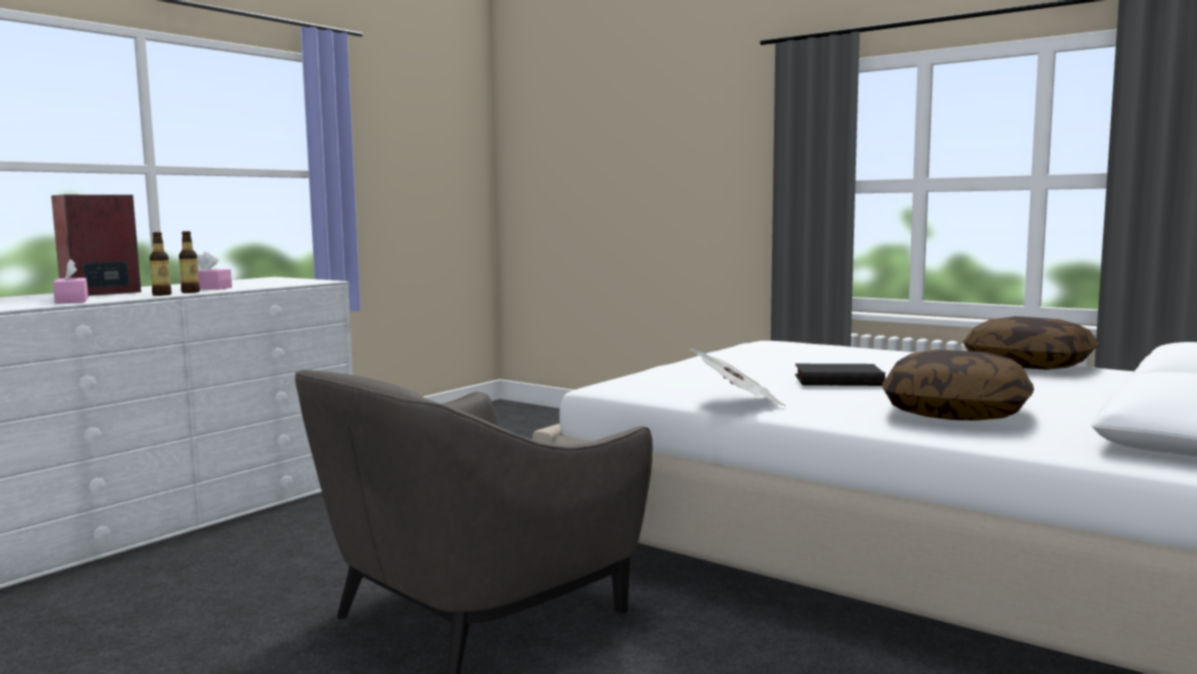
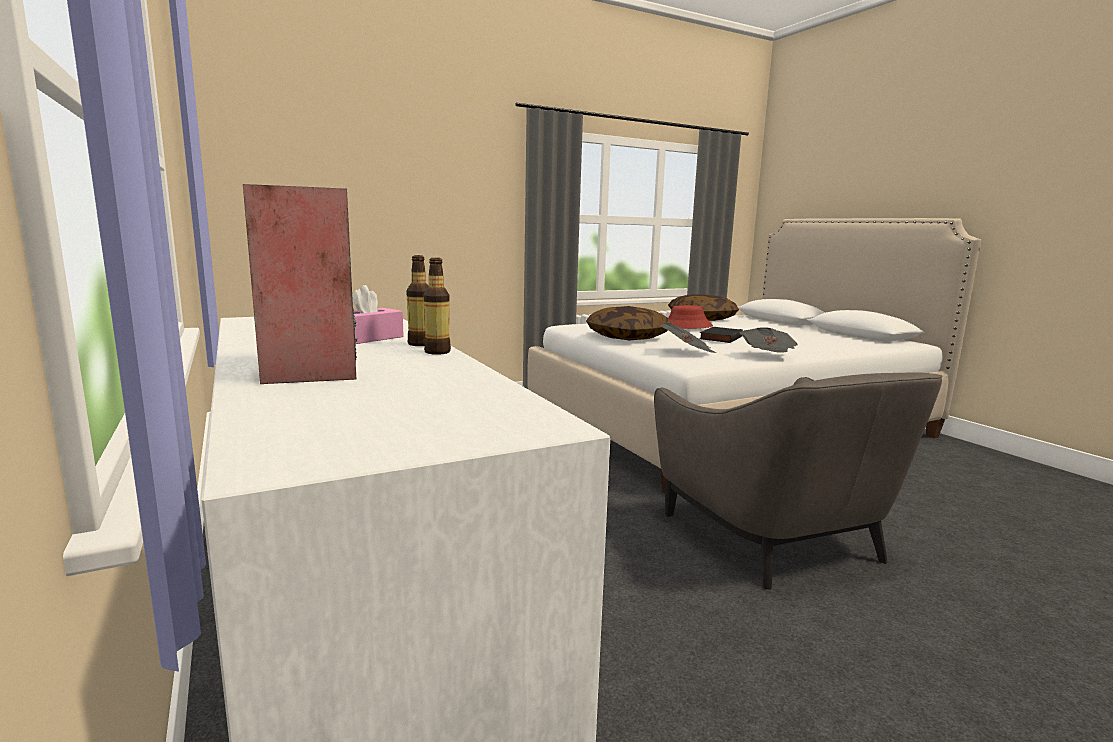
camera: 65 degrees left, 5 degrees up
(72, 301) = (451, 380): pink tissue box -> none
(677, 380) = (687, 353): none -> newspaper
(892, 364) = (686, 327): none -> red hat
(956, 413) = (811, 341): pillow -> pillow (628, 337)

